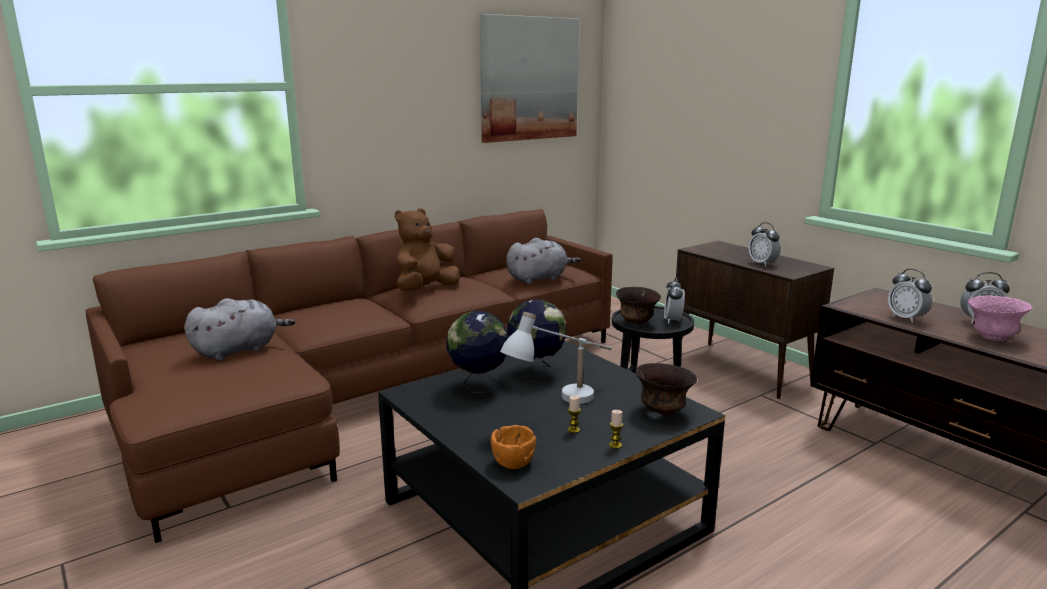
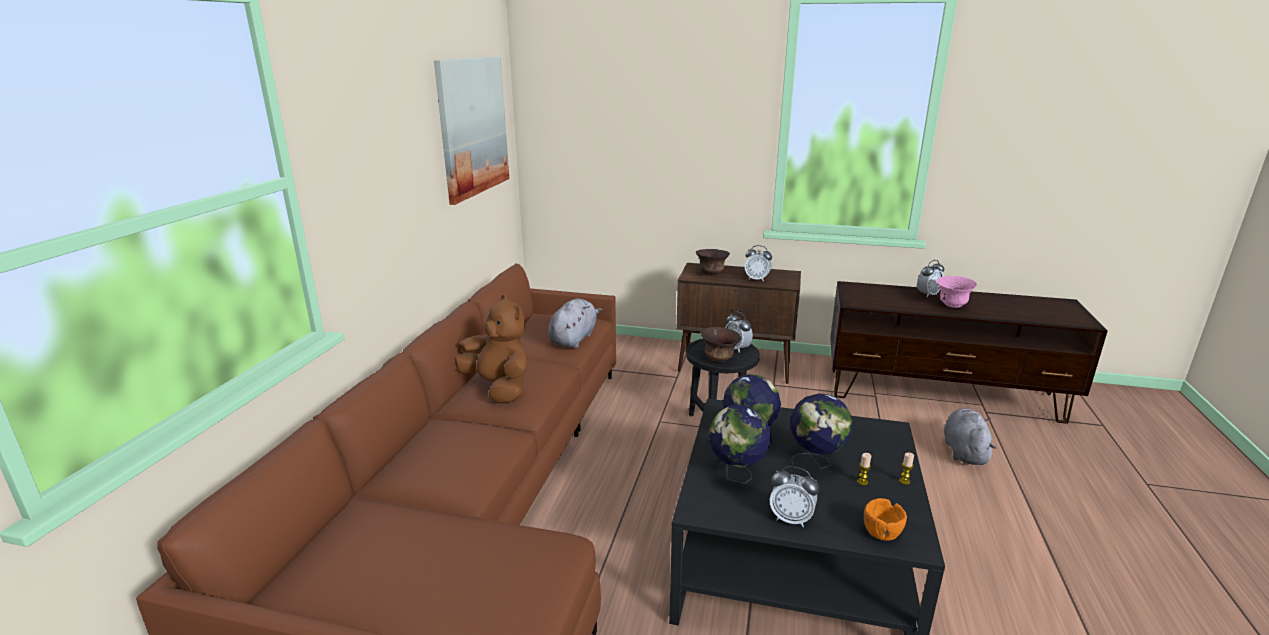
camera: 40 degrees left, 5 degrees up
(239, 350) = (429, 547): grey plush toy -> grey plush toy (964, 451)
(425, 290) = (498, 387): brown plush toy -> brown plush toy turned 135 degrees clockwise
(561, 404) = (816, 462): white table lamp -> globe
(662, 410) = (876, 436): brown bowl -> brown bowl (711, 274)
(906, 318) = (895, 304): alarm clock -> alarm clock (791, 519)

